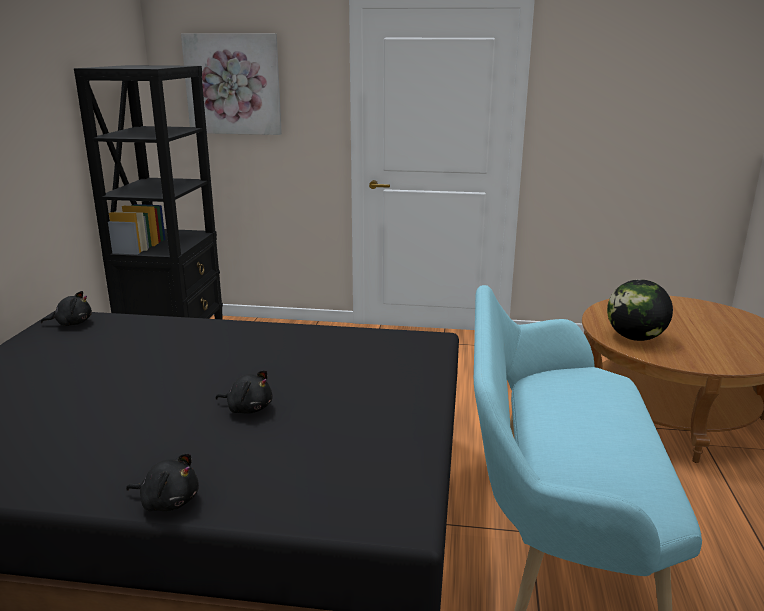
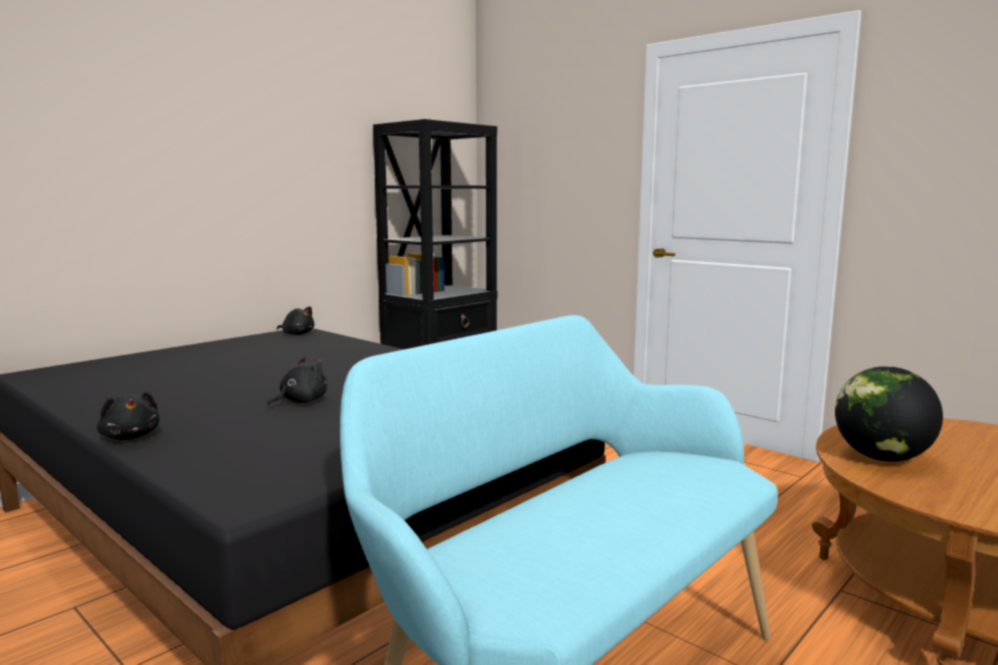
camera: 35 degrees right, 10 degrees down
(233, 84) = (539, 148): picture -> none
(248, 408) = (300, 402): black plush toy -> black plush toy turned 105 degrees counterclockwise

